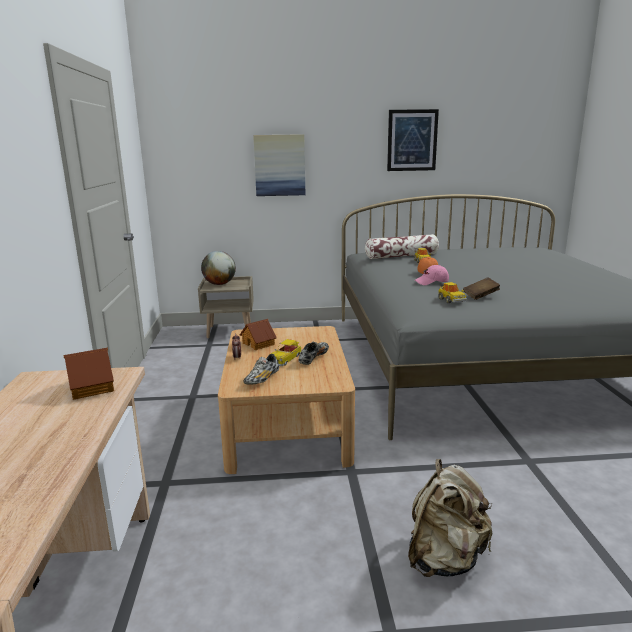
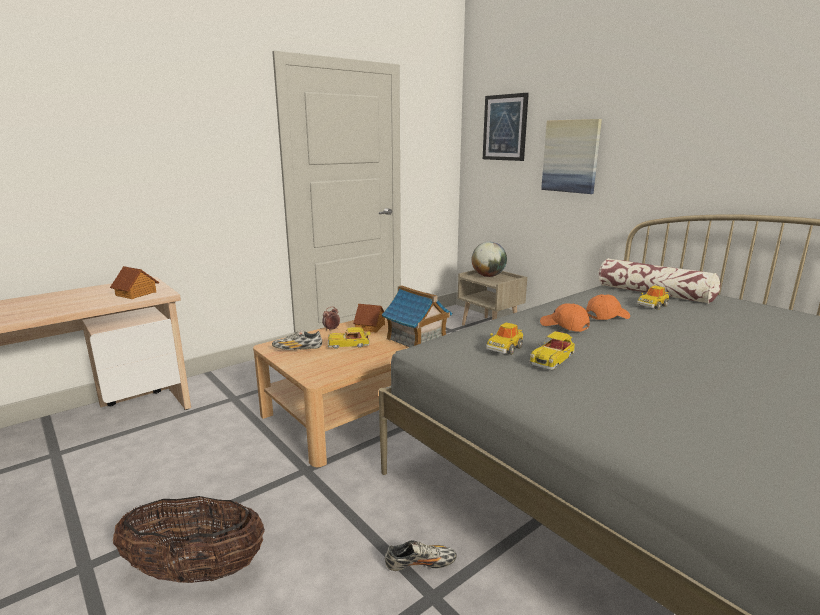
camera: 55 degrees right, 0 degrees up
(312, 336) = (416, 339): none -> toy house
(314, 358) = (364, 354): shoe -> shoe (420, 564)
(412, 140) = (755, 126): picture -> picture (505, 127)
(431, 282) = (564, 326): pink cap -> orange cap
(445, 558) = (196, 571): beige backpack -> basket
(481, 296) = (553, 359): brown book -> toy car

